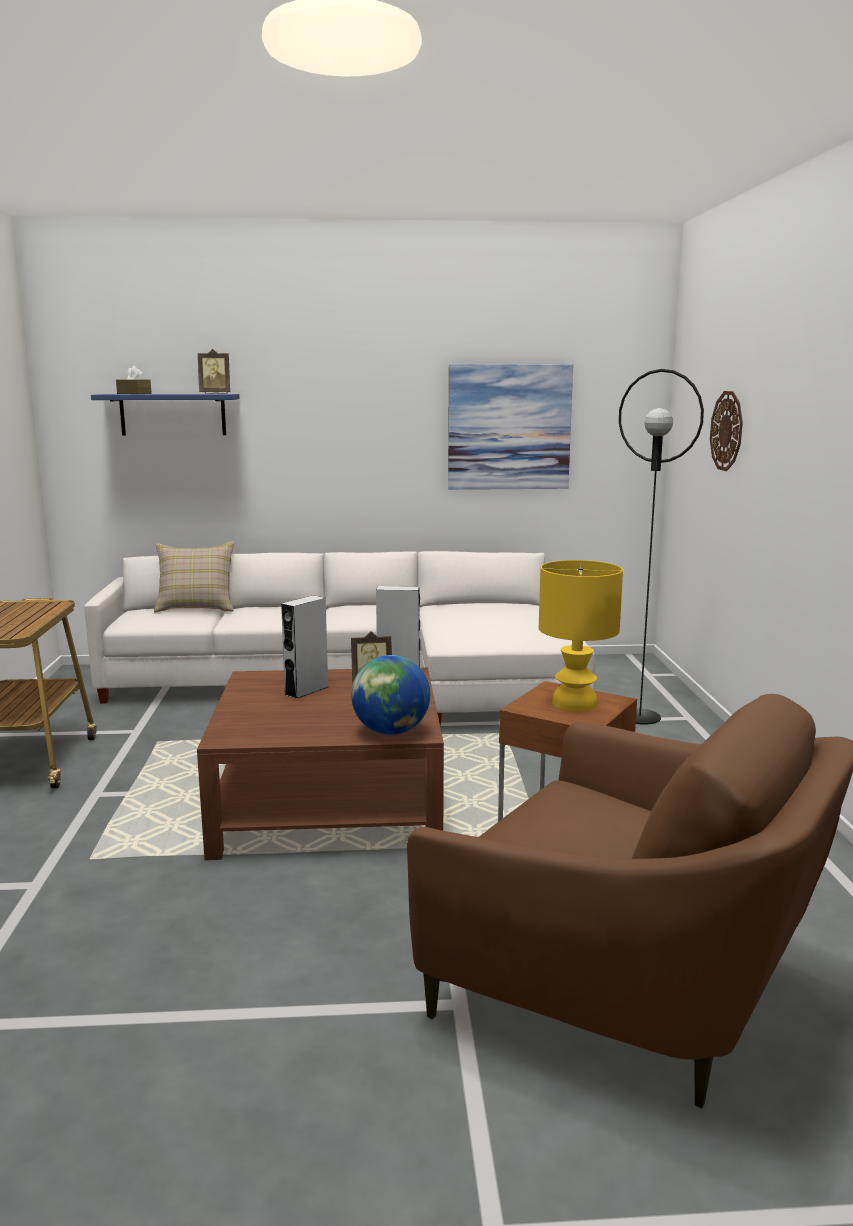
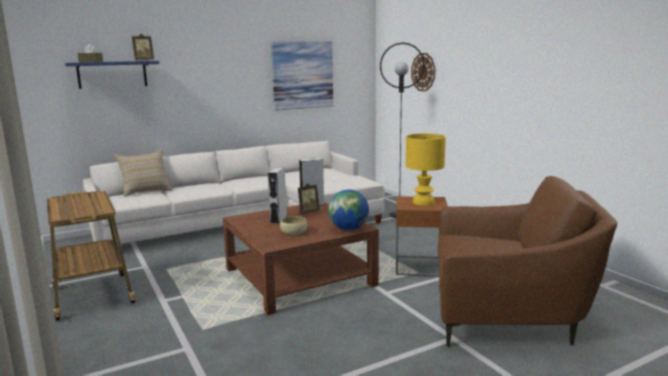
camera: 25 degrees left, 0 degrees up
(294, 720) = (293, 232): none -> beige bowl

